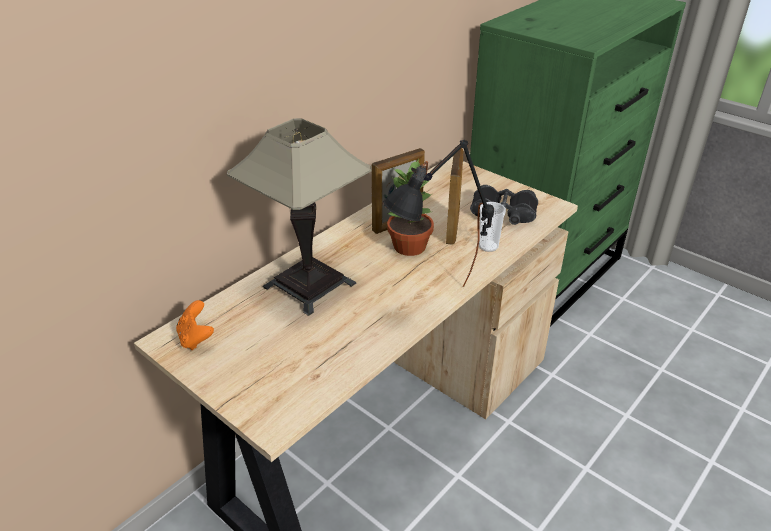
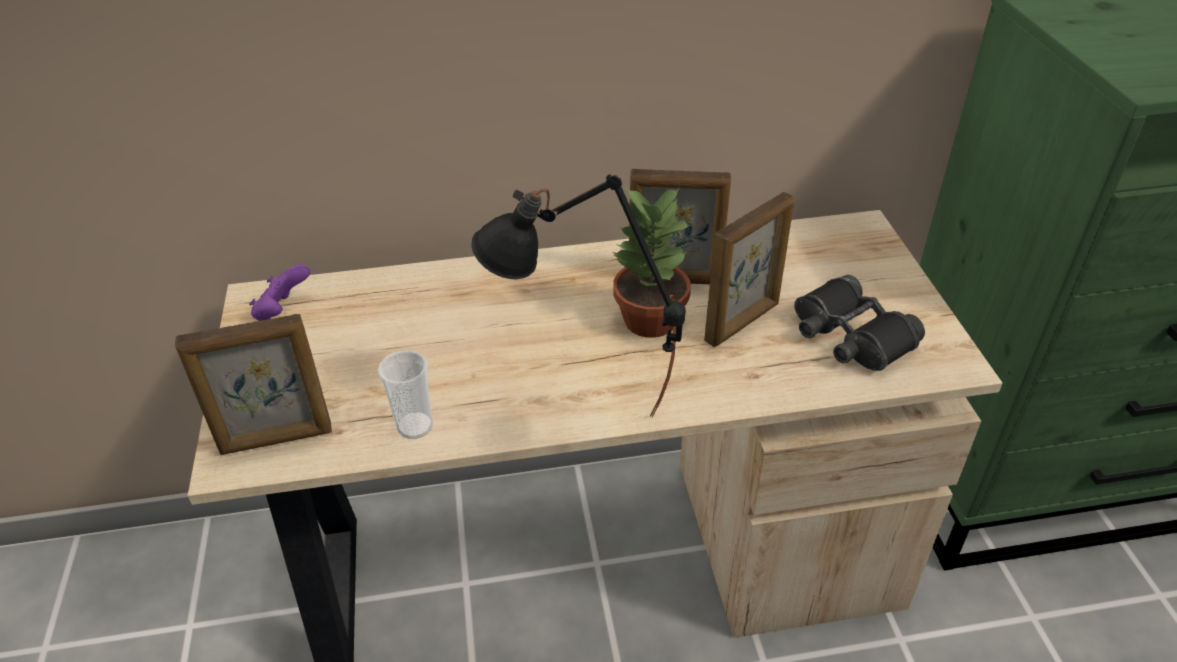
camera: 40 degrees right, 5 degrees up
(196, 338) = (283, 312): orange game controller -> purple game controller
(286, 399) = (277, 440): none -> picture frame
(309, 285) = (467, 310): table lamp -> none
(488, 246) = (762, 376): cup -> cup (415, 426)

